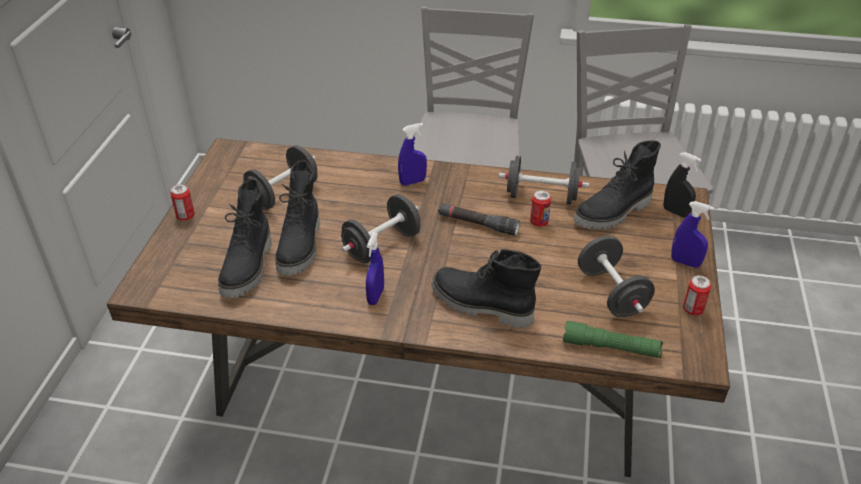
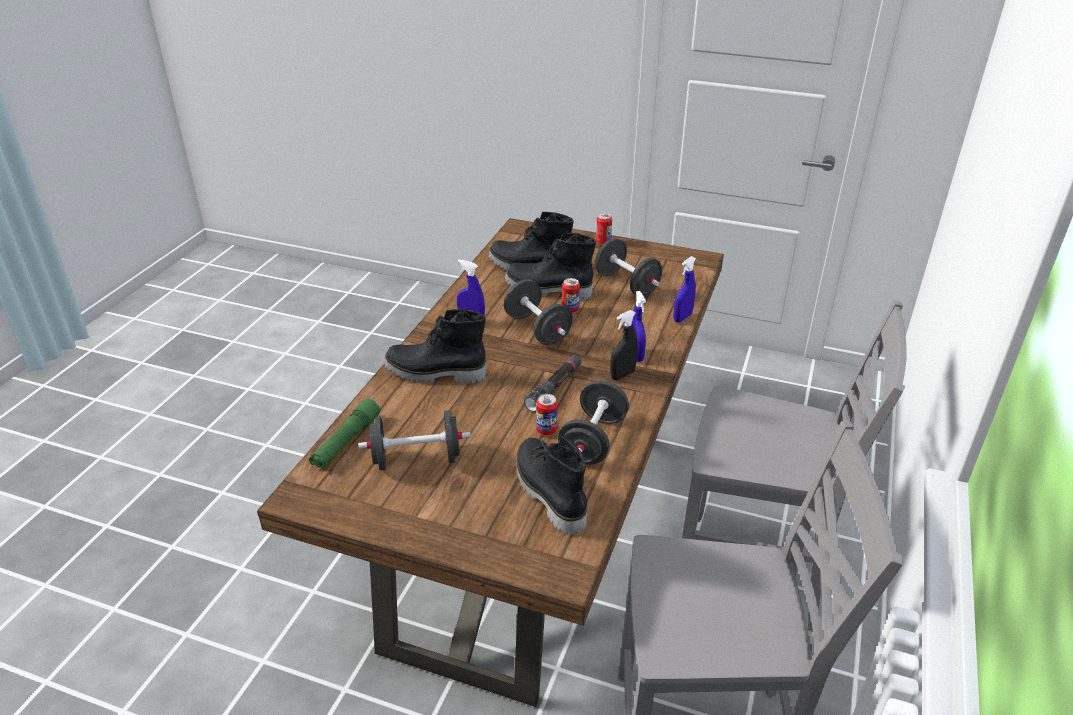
camera: 100 degrees right, 5 degrees down
(480, 306) = (435, 374): black boot -> black boot turned 120 degrees counterclockwise
(676, 212) = (537, 553): black spray bottle -> black spray bottle (622, 375)
(685, 262) = (441, 532): blue spray bottle -> blue spray bottle (682, 318)
(692, 310) = (365, 514): can -> can (570, 310)

